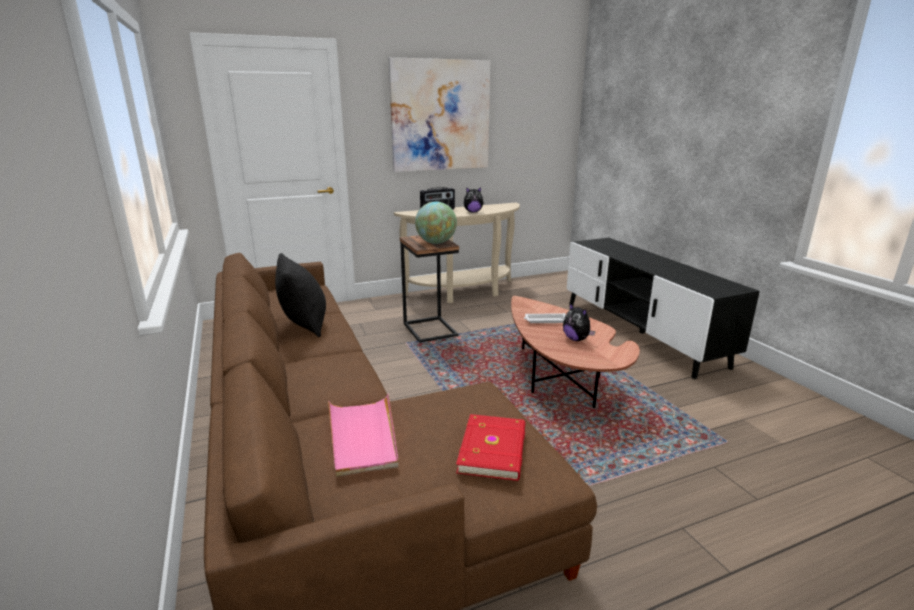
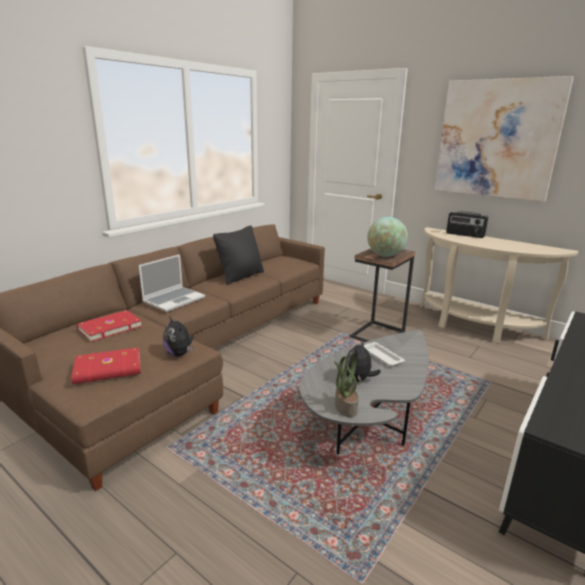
camera: 60 degrees right, 0 degrees up
(323, 377) = (174, 300): none -> laptop
(363, 437) = (109, 327): pink tray -> red book
(473, 212) = (489, 244): plush toy -> plush toy (179, 354)
(560, 381) = (368, 422): brown coffee table -> grey coffee table
(614, 355) = (345, 407): none -> potted plant

